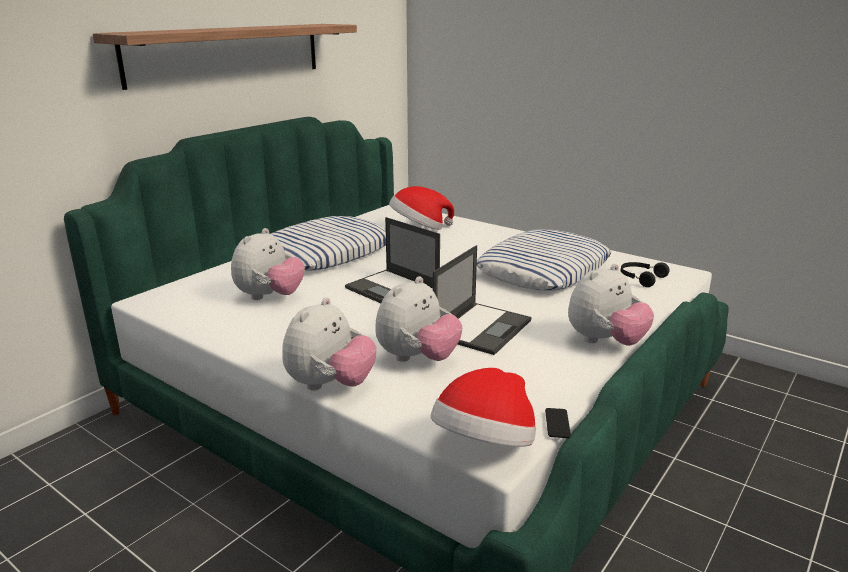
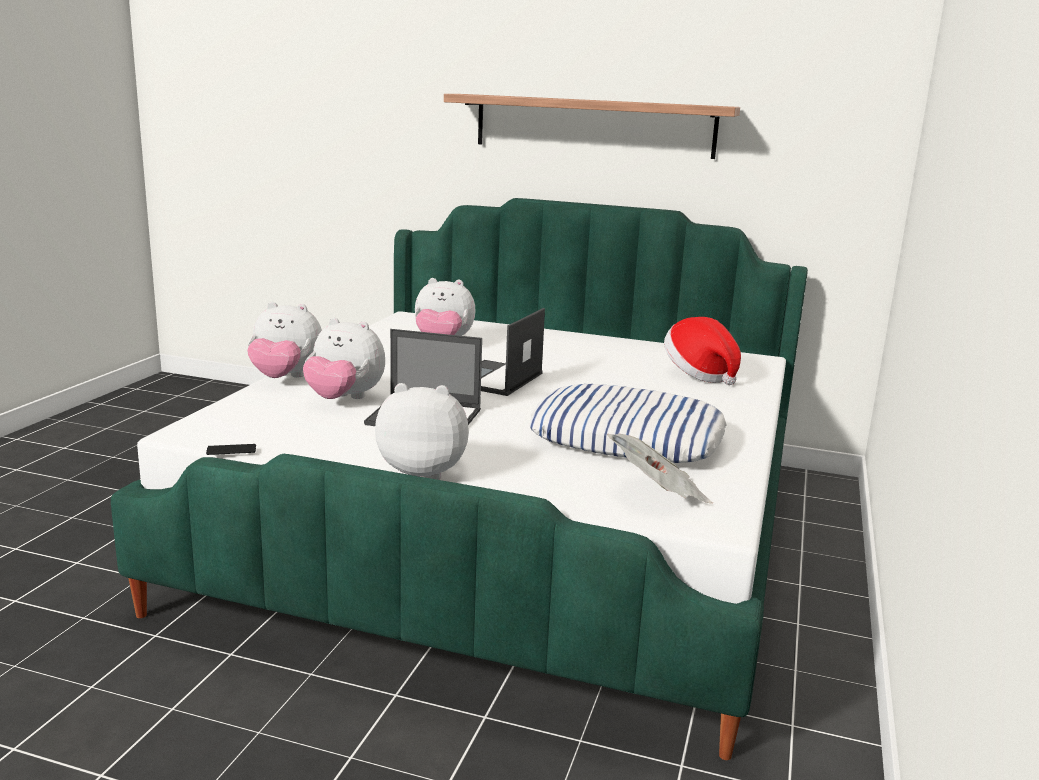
camera: 70 degrees right, 5 degrees down
(326, 252) = (570, 348): pillow -> none
(485, 446) = (197, 429): hat -> none
(605, 342) = (423, 471): plush toy -> plush toy turned 150 degrees clockwise
(640, 278) = (658, 494): black headphones -> newspaper

